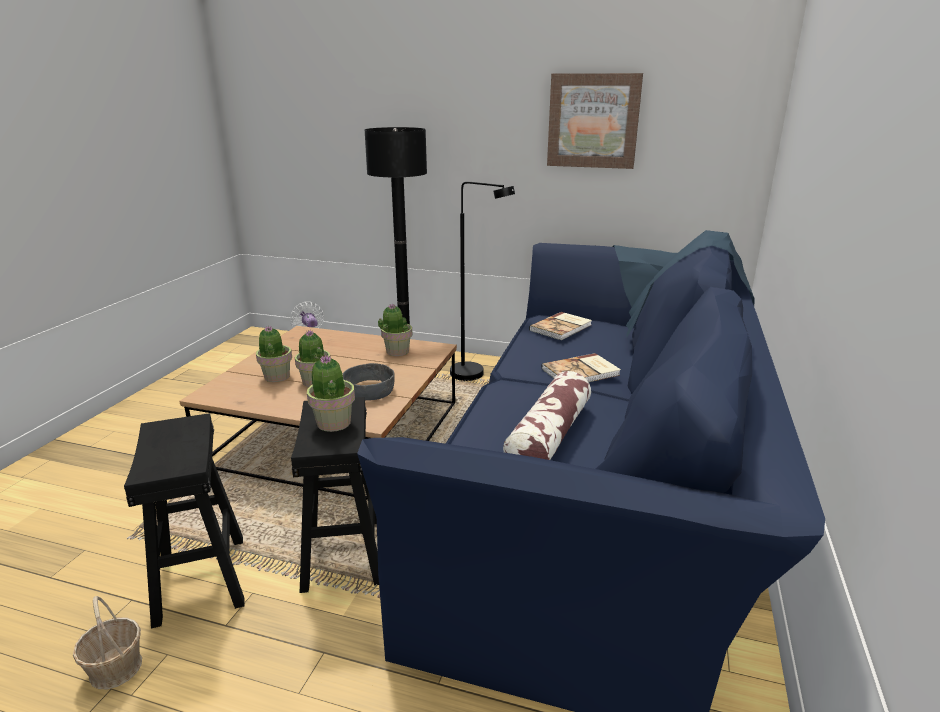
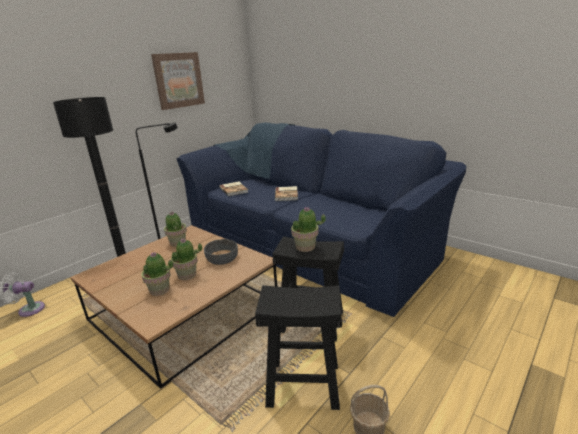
camera: 65 degrees left, 0 degrees up
(549, 436) = (335, 211): pillow -> none

